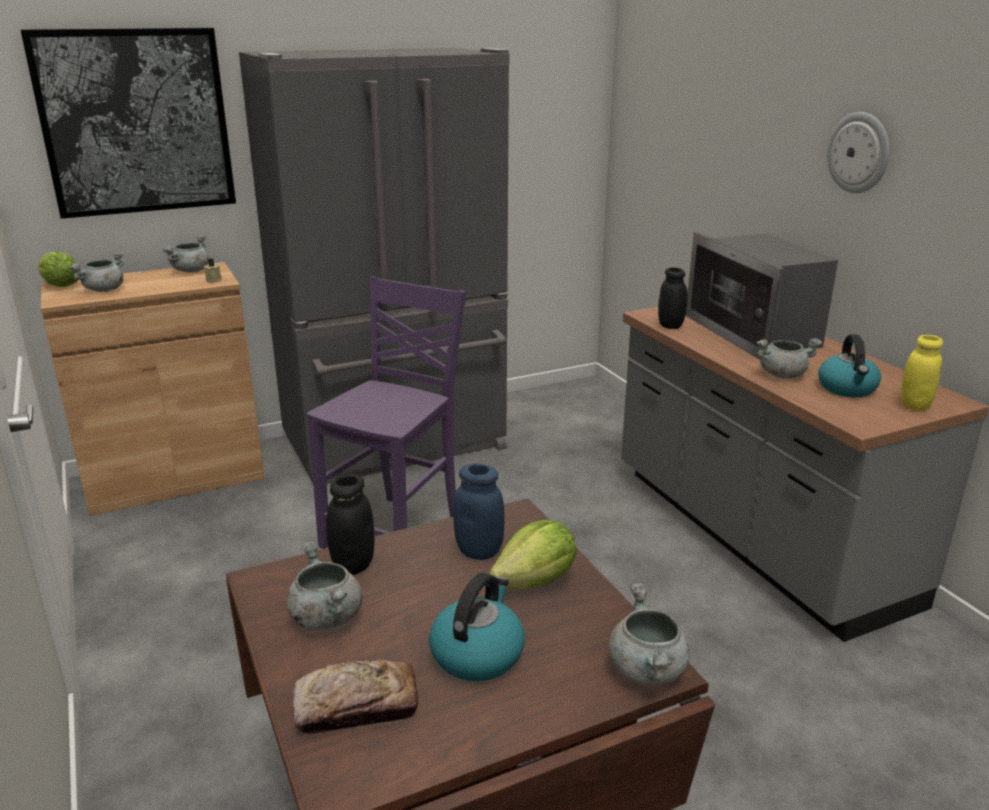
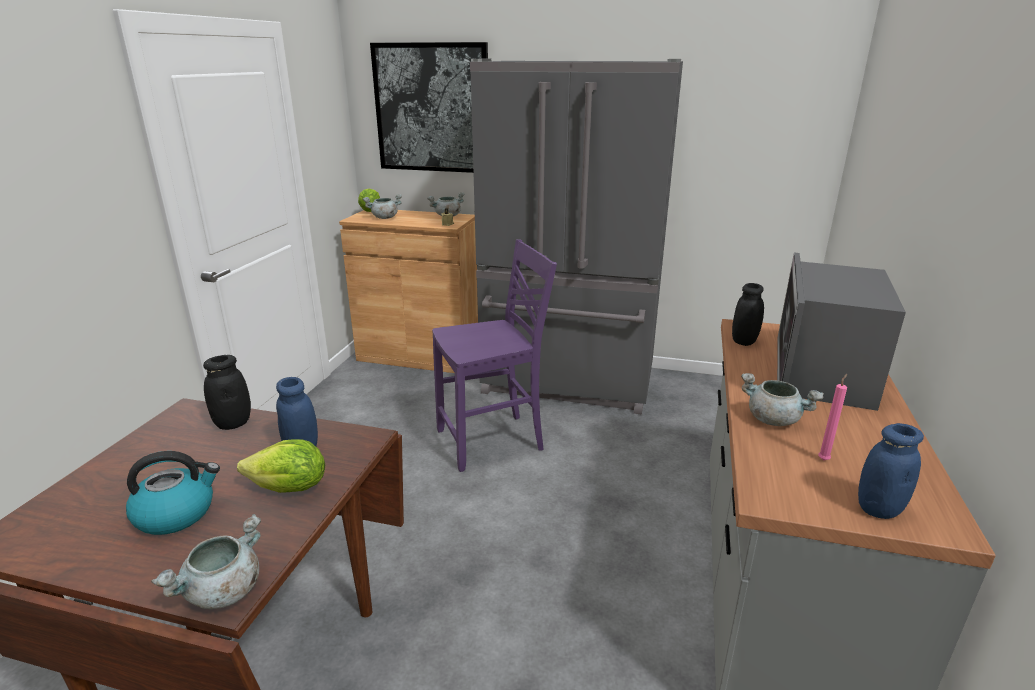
camera: 40 degrees right, 0 degrees up
(325, 617) = (166, 446): grey cooking pot -> none
(356, 707) = (79, 505): bread -> none
(847, 388) = (824, 459): kettle -> pink candle
(859, 152) = (975, 185): wall clock -> none
(914, 405) = (878, 509): yellow jar -> blue jar

